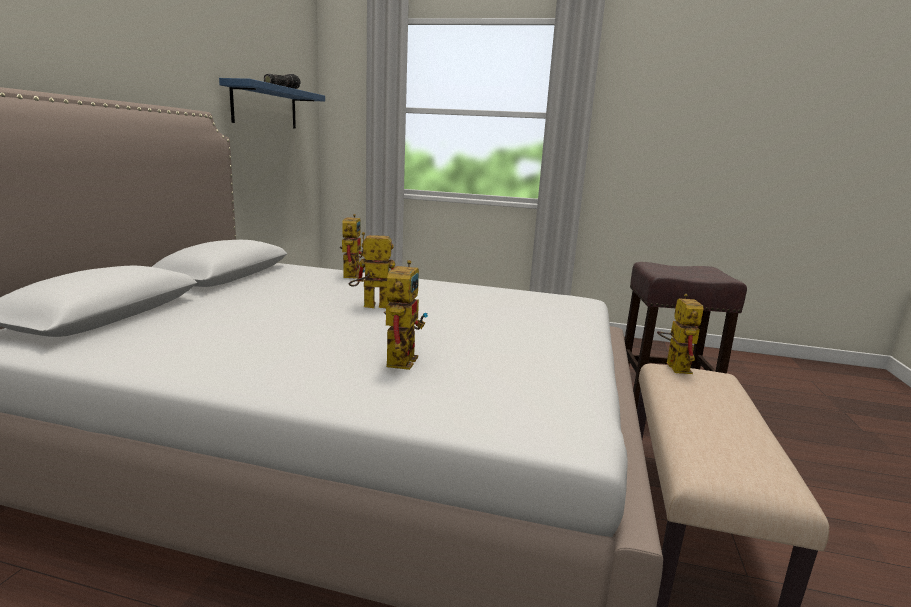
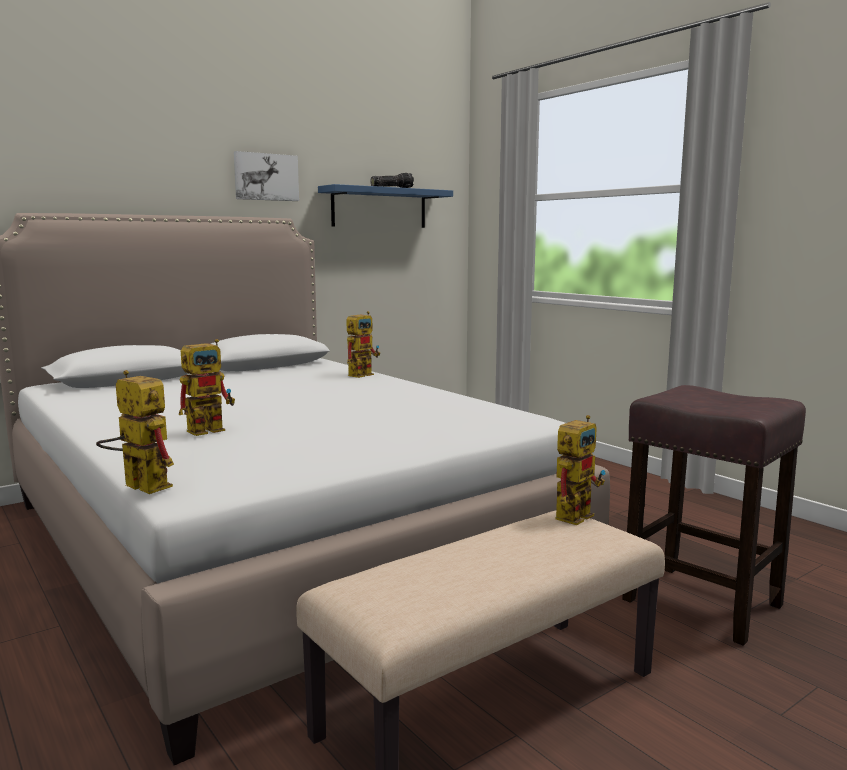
camera: 40 degrees right, 5 degrees down
(174, 61) = (266, 177): none -> picture
(370, 306) = (302, 397): toy robot -> toy robot (138, 485)

